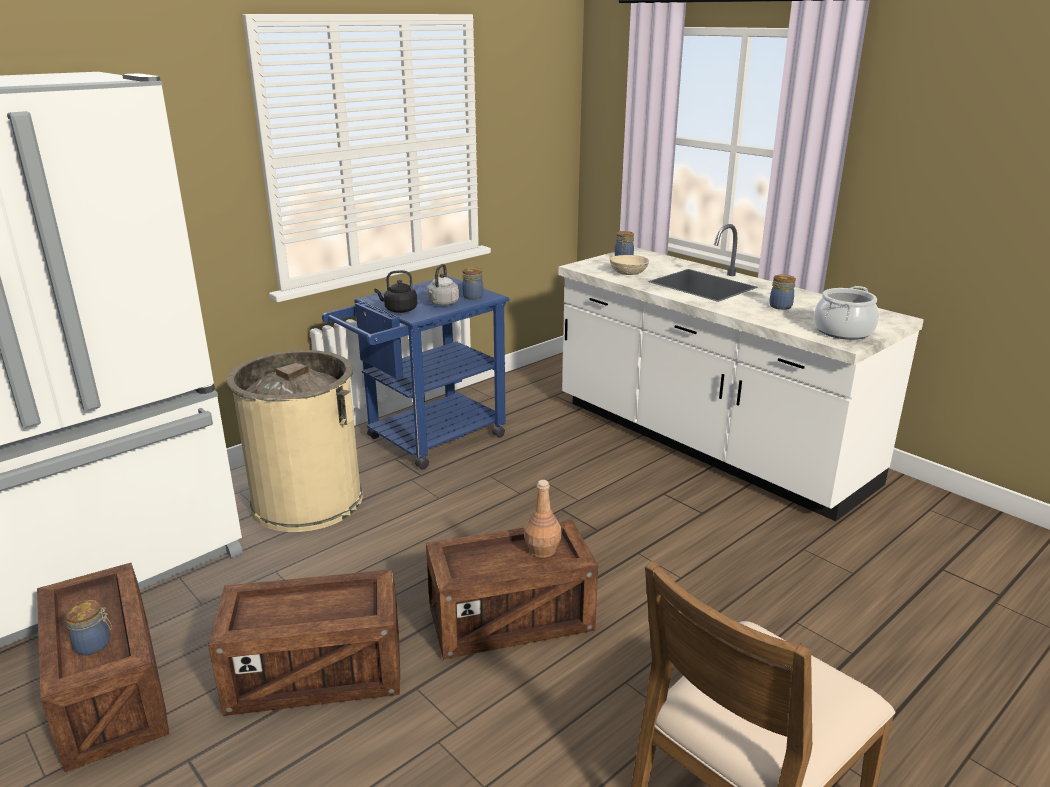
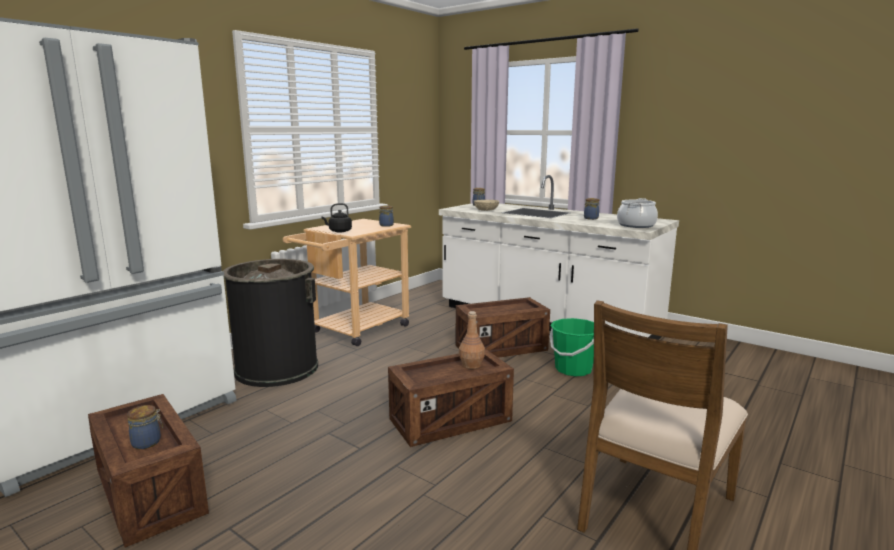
camera: 10 degrees left, 10 degrees down
(307, 500) = (277, 368): beige trash can -> black trash can
(315, 674) = (316, 465): crate -> crate (501, 348)
(426, 440) = (354, 331): blue cart -> beige cart
(442, 304) = (367, 228): grey kettle -> none
(716, 543) = (573, 369): none -> green bucket

